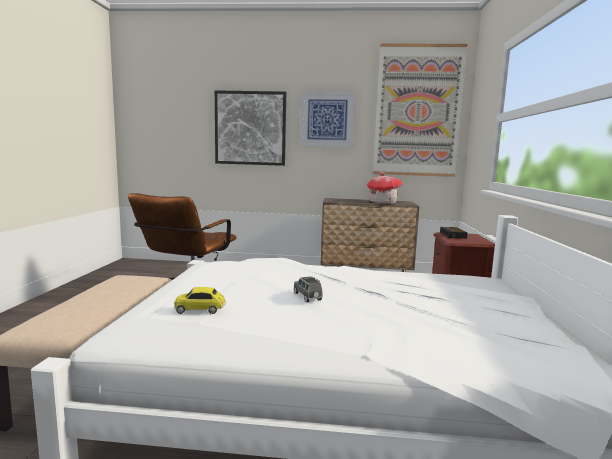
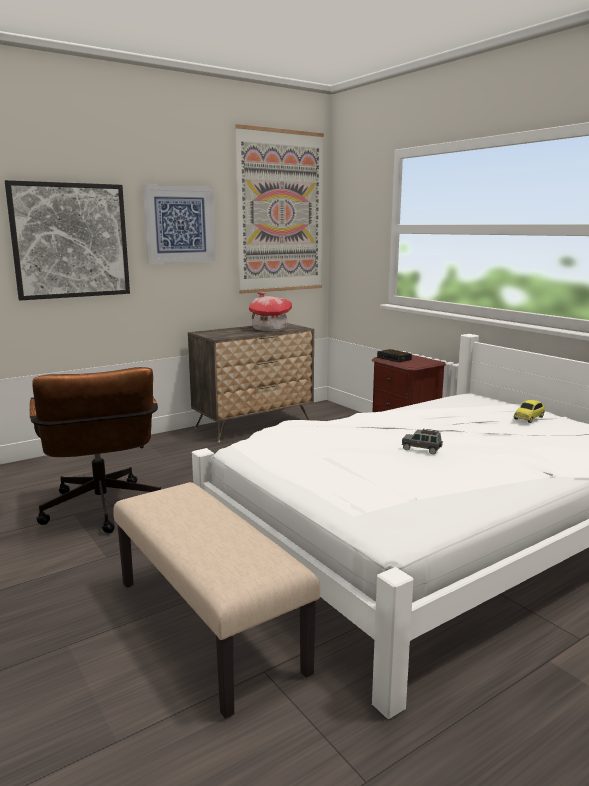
camera: 40 degrees left, 5 degrees up
(200, 309) = (385, 489): toy car -> toy car (529, 418)

